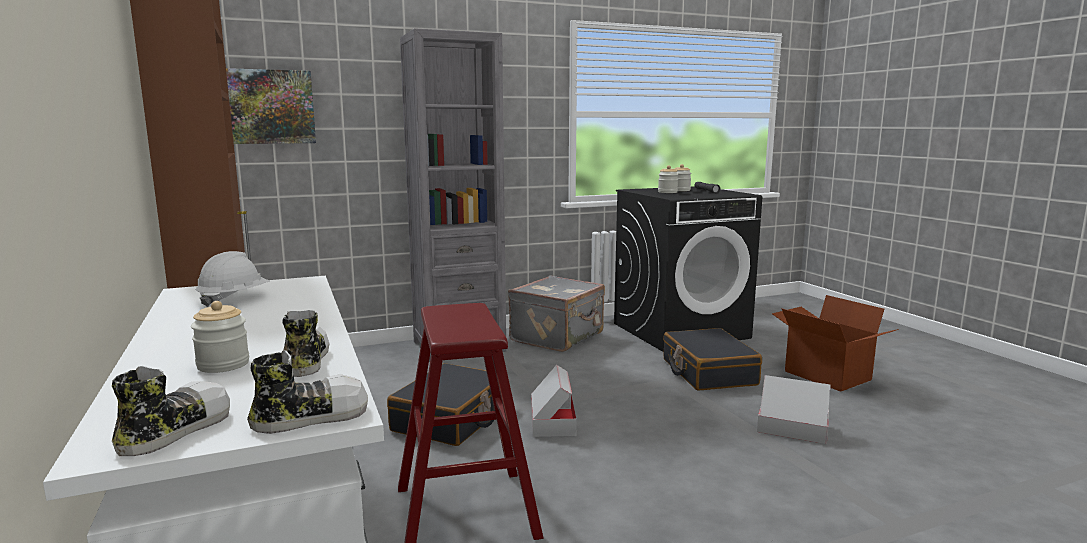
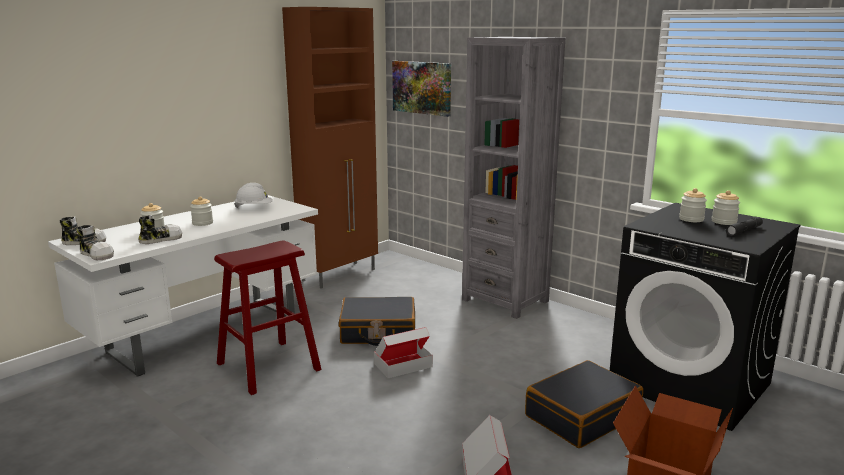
camera: 65 degrees right, 5 degrees up
(255, 330) = (202, 223): none -> jar
(558, 337) = (578, 330): grey suitcase -> none

